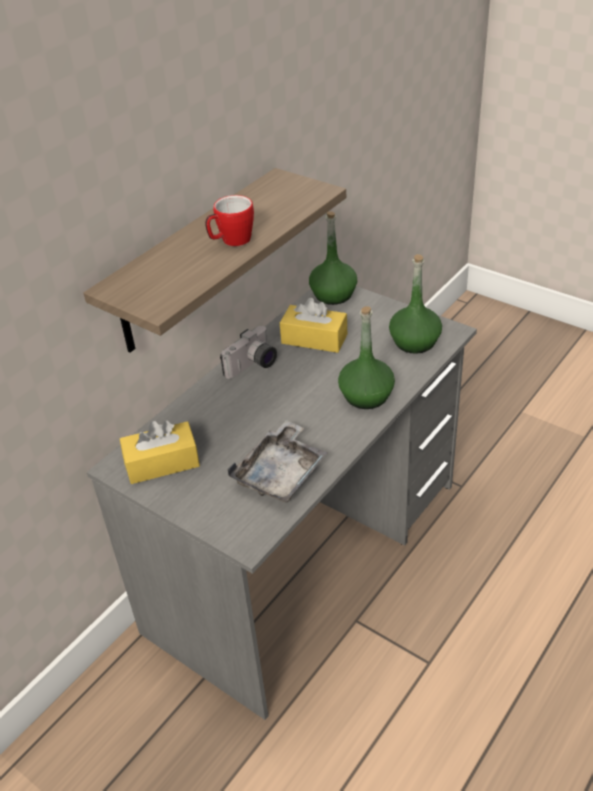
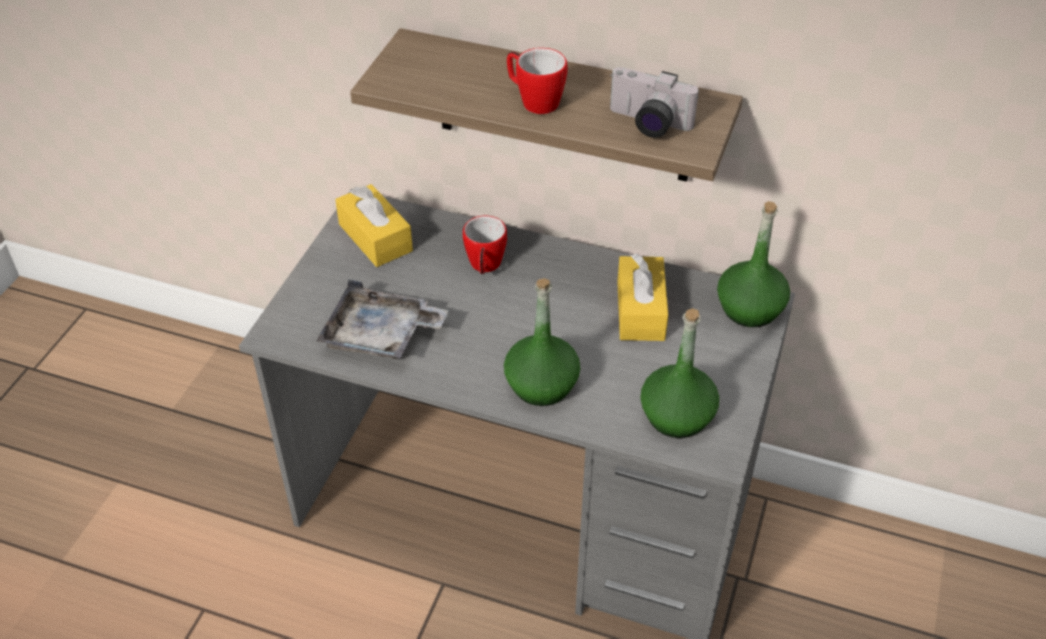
camera: 70 degrees right, 5 degrees up
(232, 405) = (485, 267): none -> mug
(253, 366) = (562, 267): camera -> camera (647, 124)

